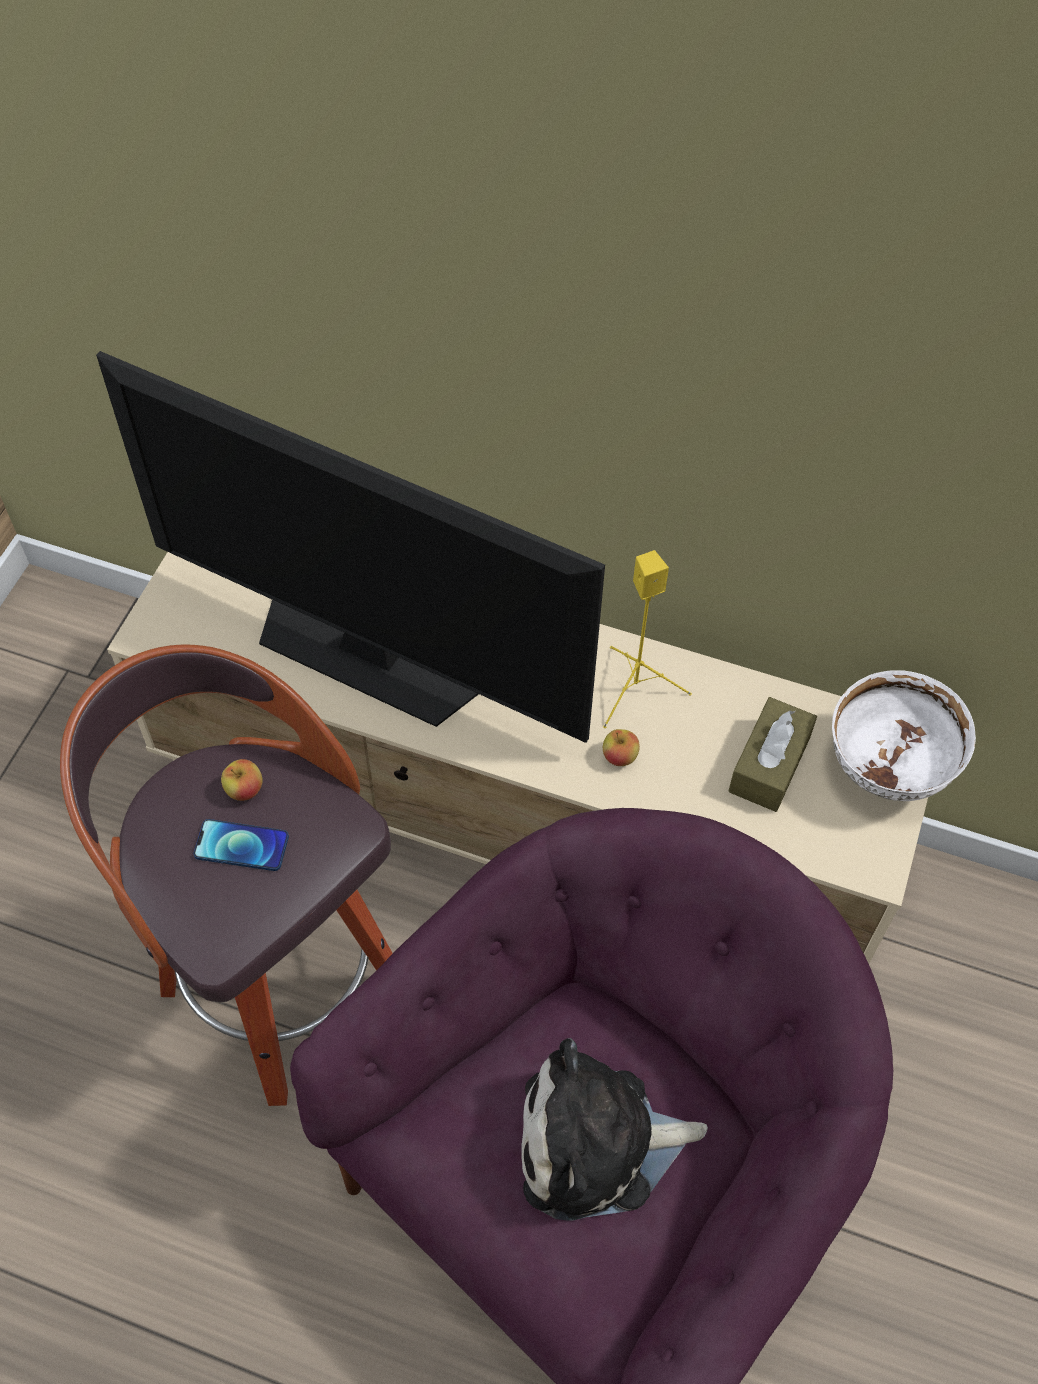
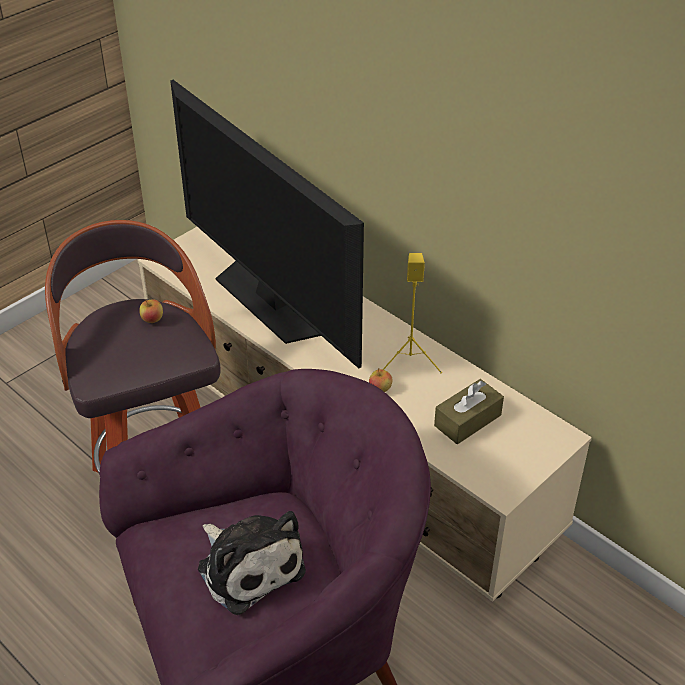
camera: 25 degrees right, 15 degrees down
(241, 846) = (134, 342): phone -> none
(597, 1143) = (248, 566): plush toy -> plush toy turned 150 degrees counterclockwise
(887, 770) = (540, 446): white bowl -> none

